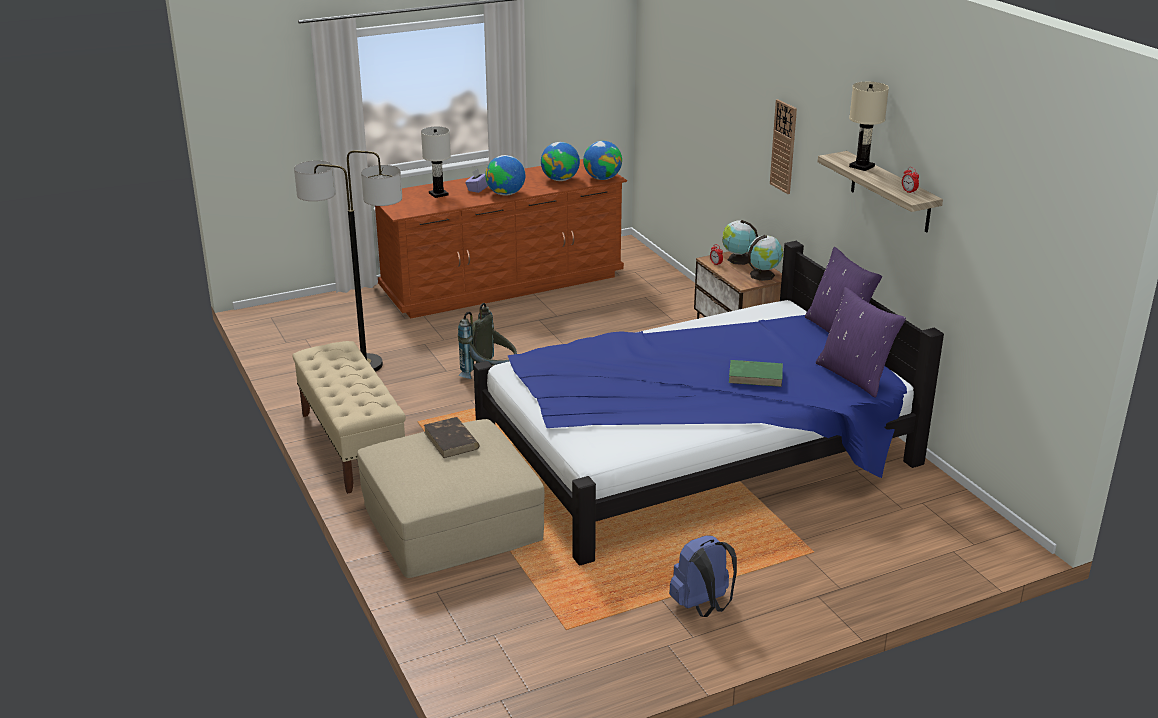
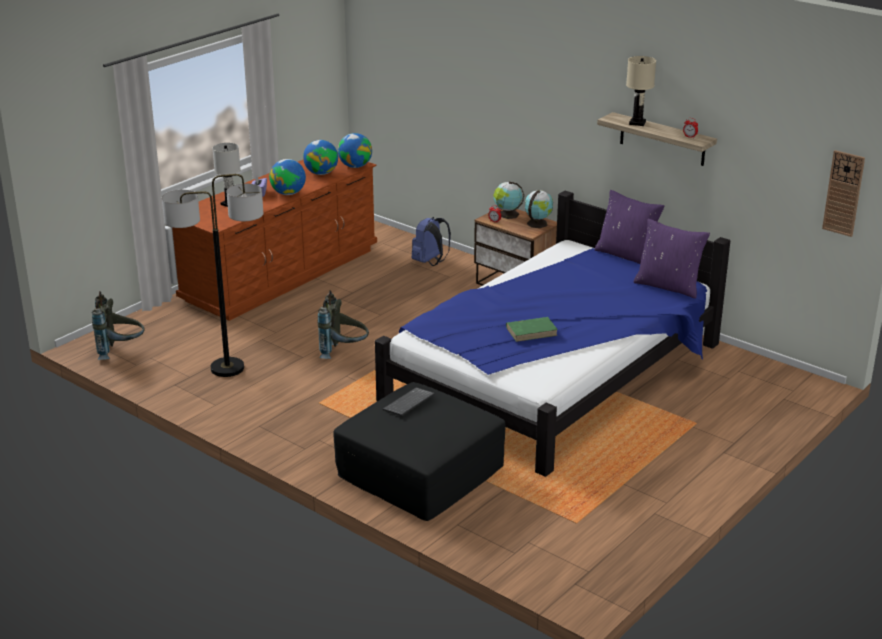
camera: 25 degrees left, 0 degrees up
(284, 327) = (121, 352): none -> grey backpack
(352, 445) = (281, 434): beige bench -> none
(451, 440) = (409, 403): brown book -> keyboard
(452, 521) = (421, 471): beige ottoman -> black ottoman
(703, 606) = (655, 480): blue backpack -> blue backpack (430, 262)
(756, 376) = (602, 301): green book -> green book (532, 331)
(784, 146) = (540, 116): wall clock -> wall clock (843, 193)

